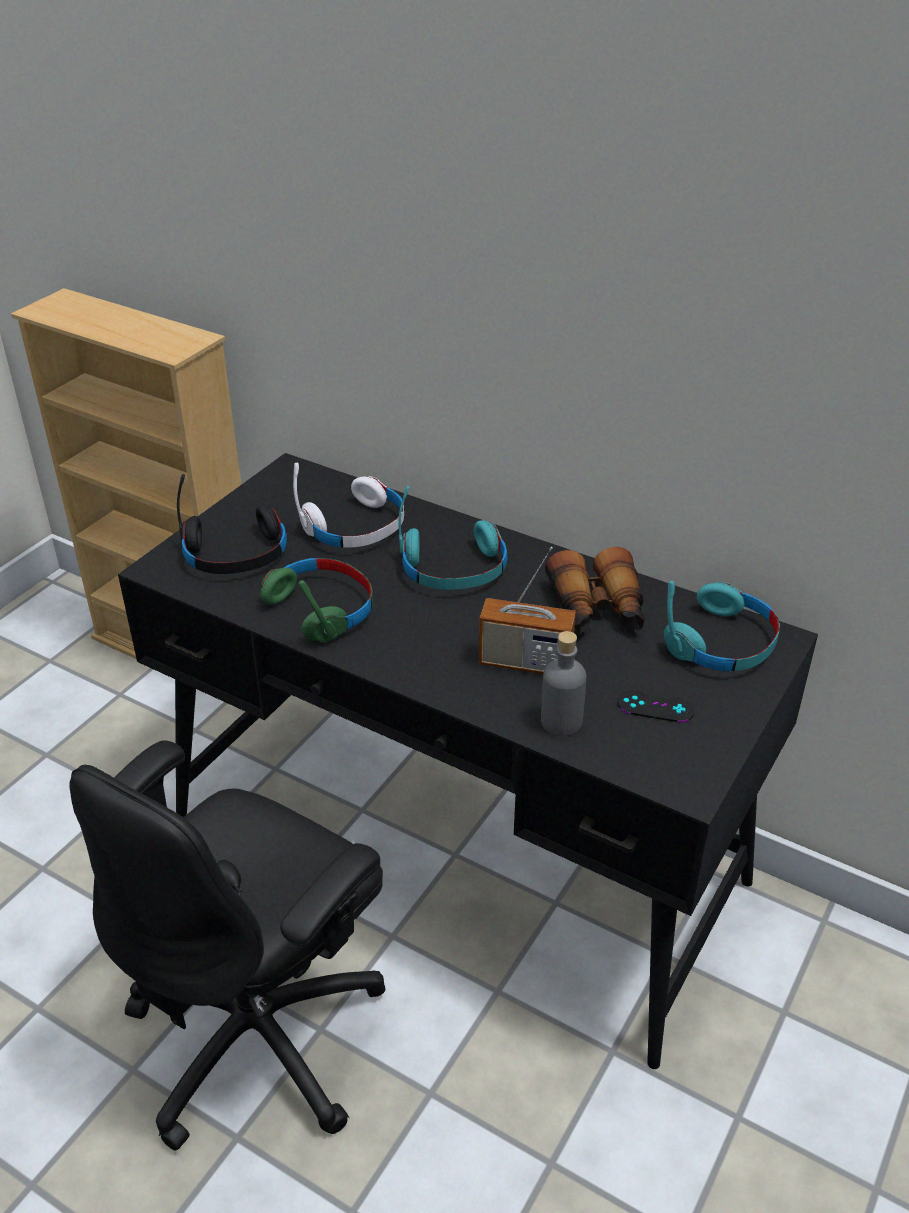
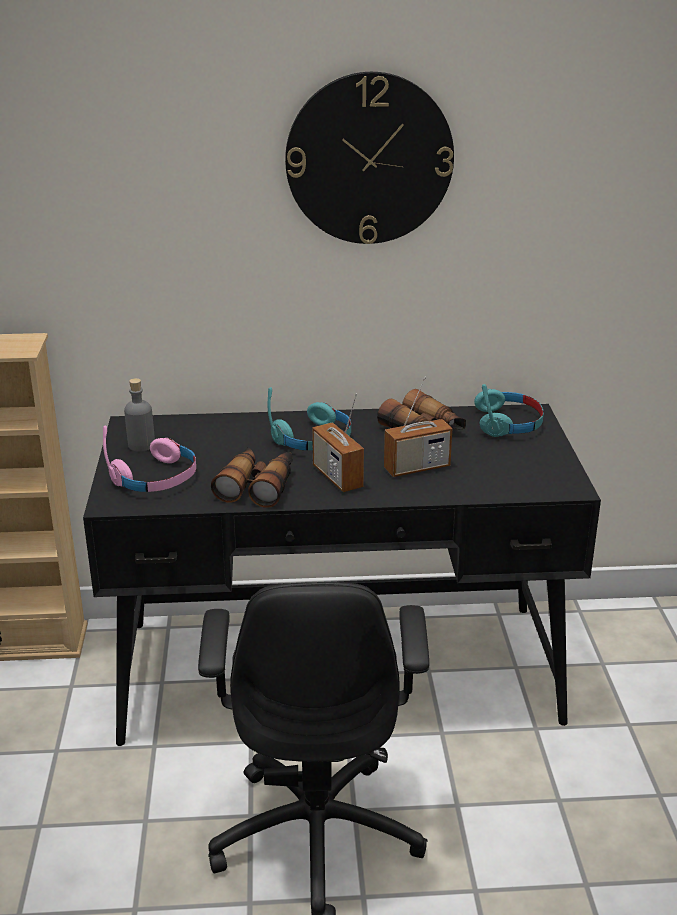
camera: 35 degrees left, 10 degrees down
(236, 554) = (157, 478): black headphones -> pink headphones
(322, 608) = (257, 485): green headphones -> binoculars
(356, 528) = (221, 439): white headphones -> none
(418, 635) = (337, 477): none -> radio
(561, 721) = (472, 486): grey bottle -> grey bottle (141, 445)
(599, 206) = (369, 159): none -> wall clock
(655, 707) = (511, 462): black game controller -> none

